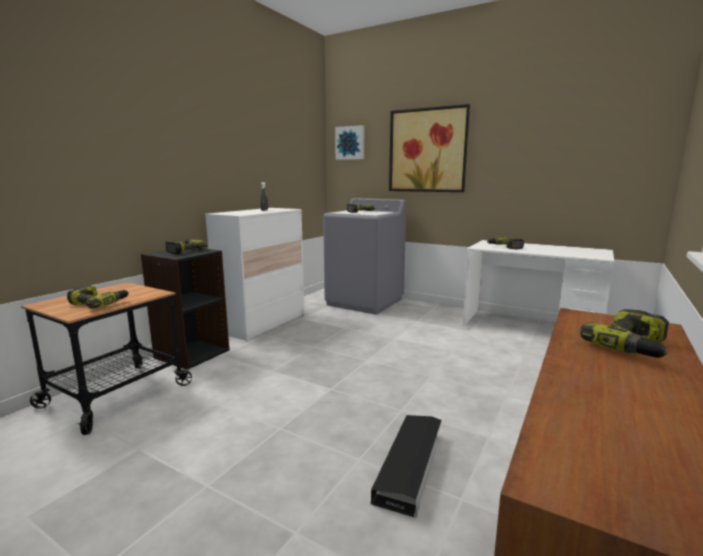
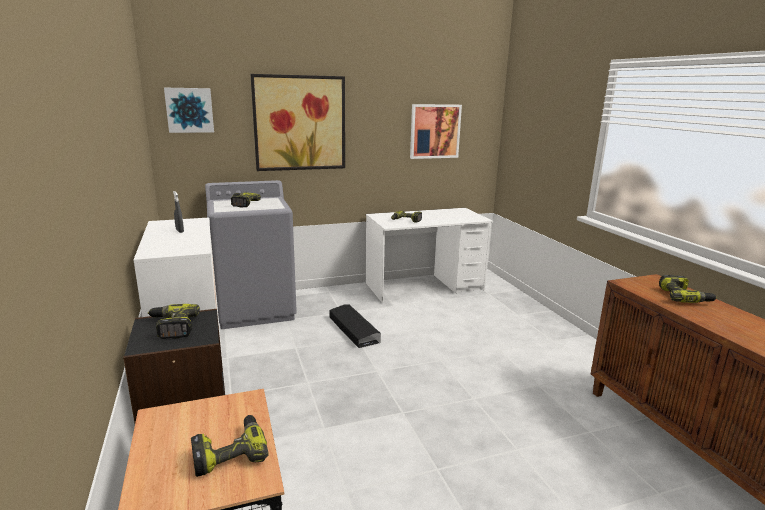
camera: 50 degrees left, 5 degrees up
(410, 465) = (543, 431): black storage box -> black storage box (353, 329)
(573, 155) = (435, 131): none -> picture

